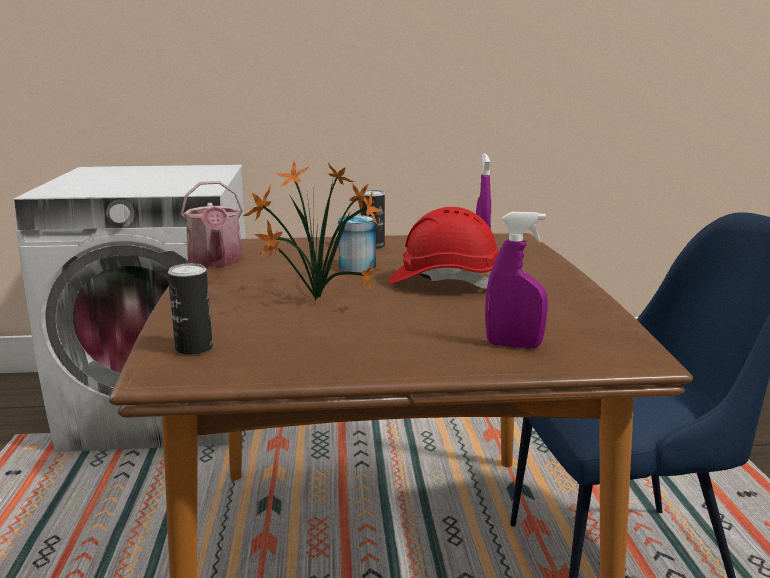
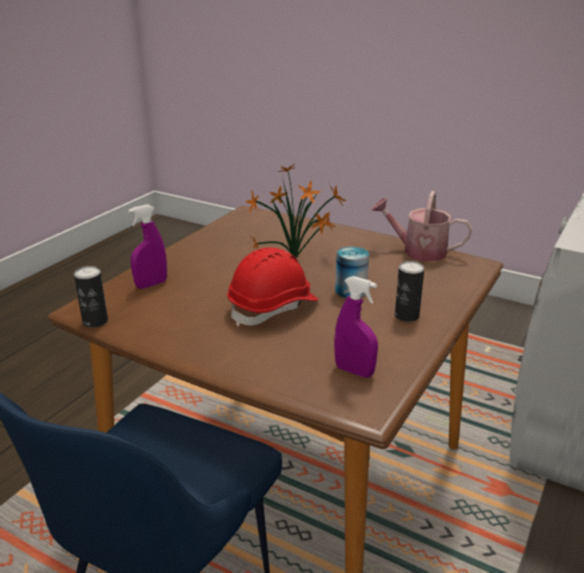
camera: 125 degrees right, 10 degrees up
(194, 348) = (266, 221): can -> can (95, 321)

